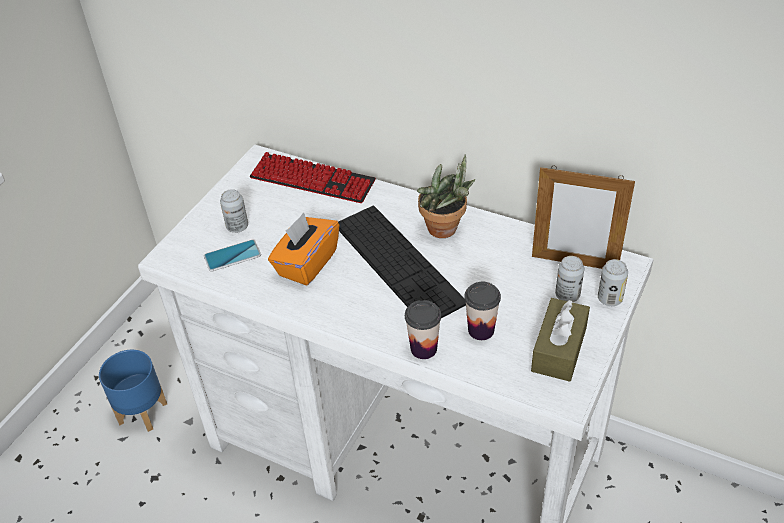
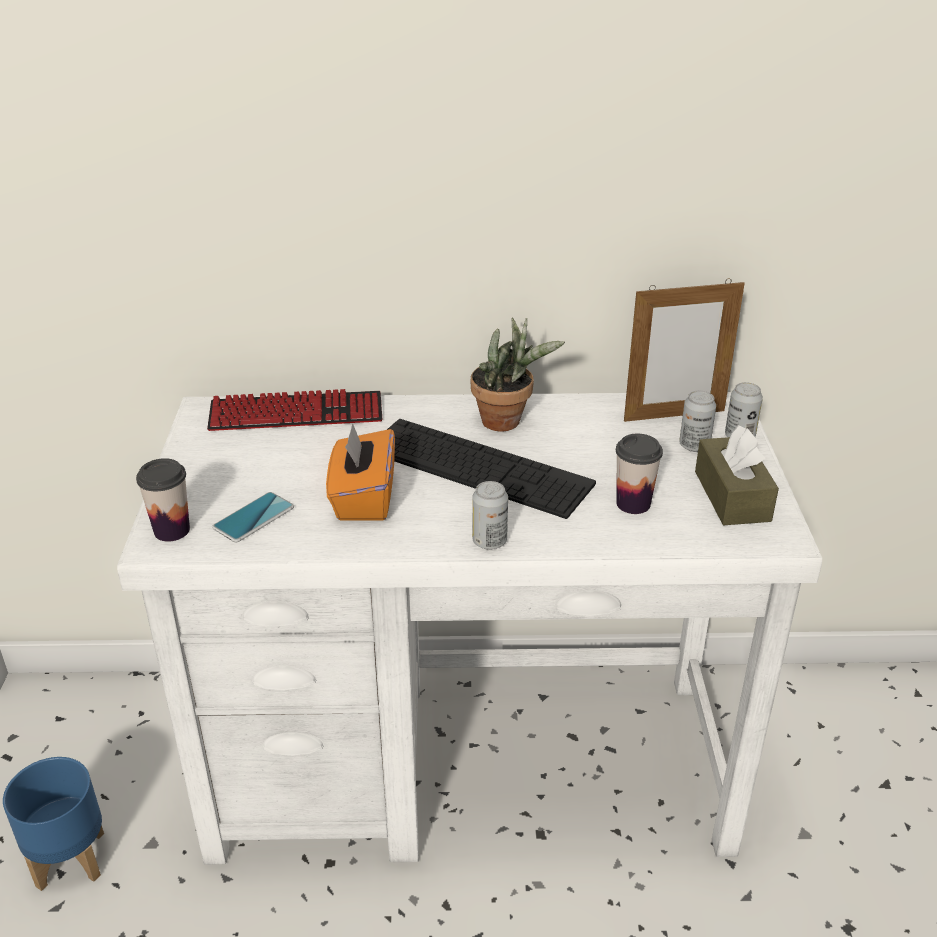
camera: 30 degrees left, 10 degrees down
(237, 227) = (234, 485): can -> can (489, 541)
(423, 349) = (585, 541): cup -> cup (172, 530)

